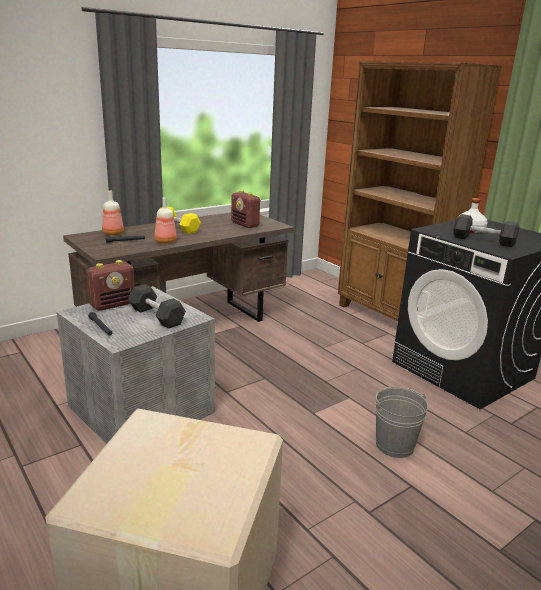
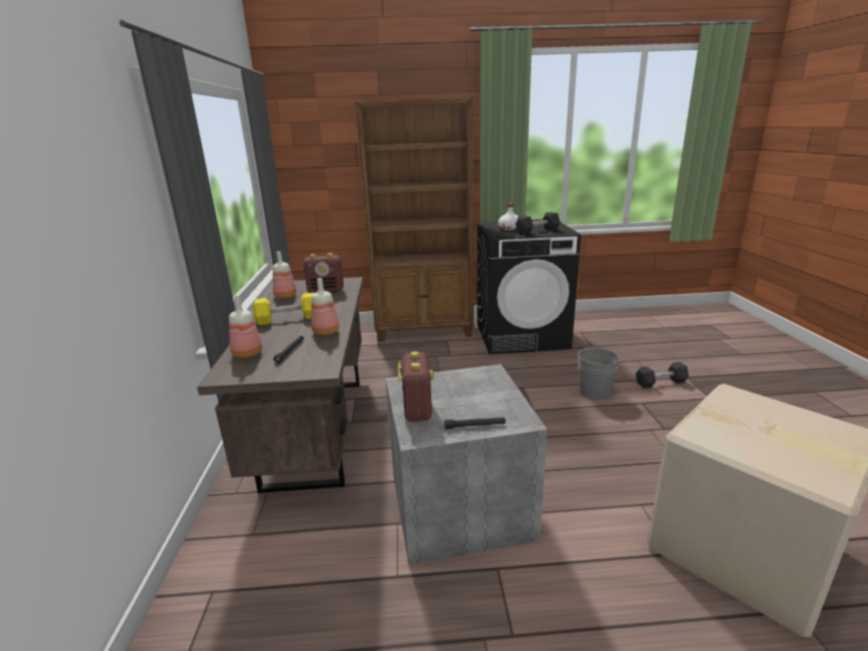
camera: 55 degrees left, 0 degrees up
(156, 316) = (473, 390): black dumbbell -> black dumbbell (660, 383)
(220, 218) = (285, 296): none -> bottle

